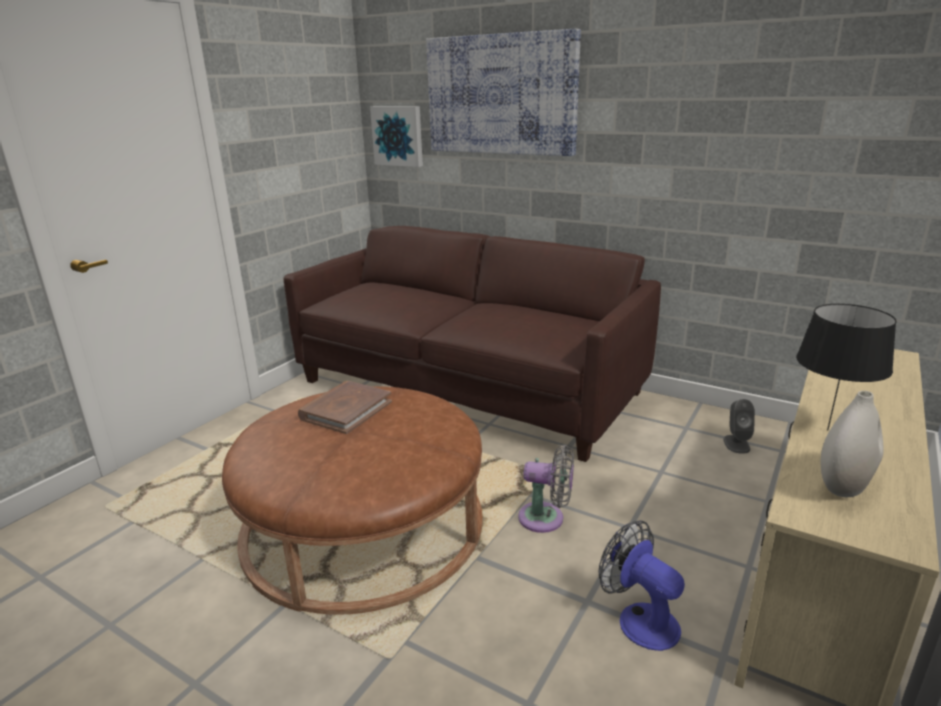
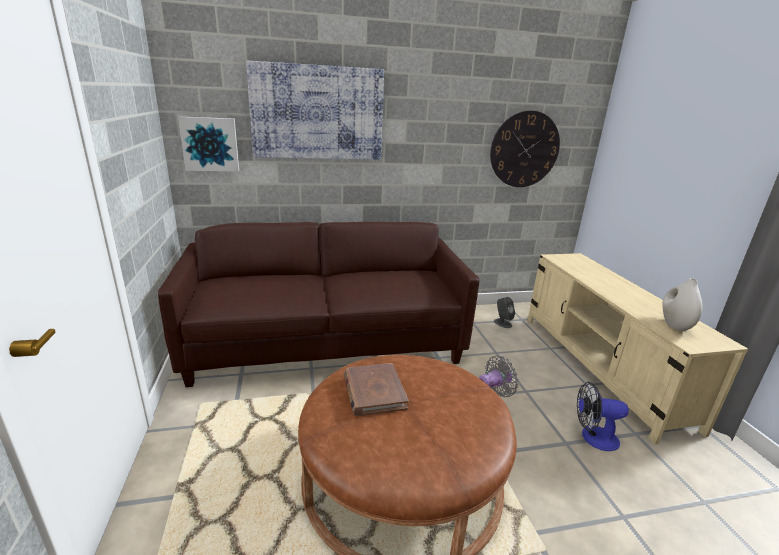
camera: 45 degrees left, 0 degrees up
(828, 430) = (626, 301): black table lamp -> none
(829, 143) = (524, 149): none -> wall clock

